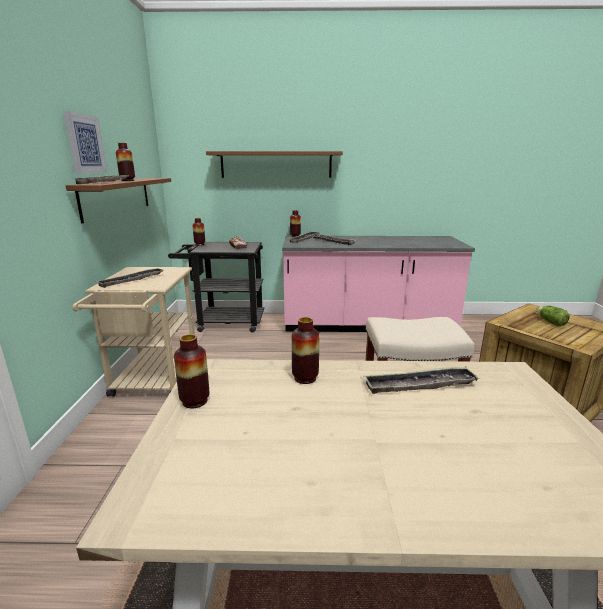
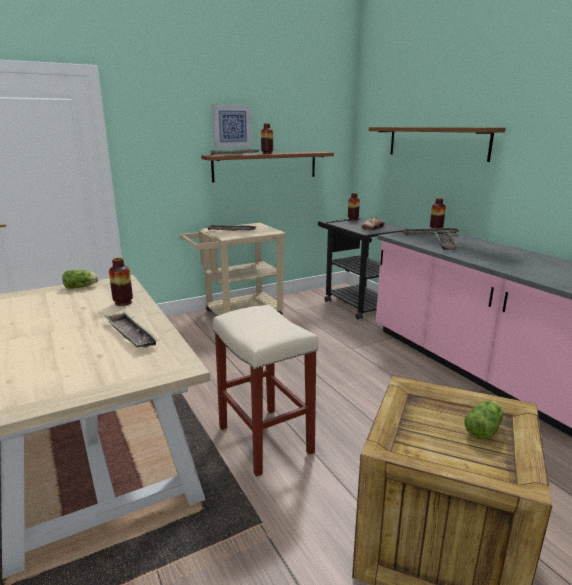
camera: 60 degrees right, 0 degrees up
(195, 401) = (82, 287): vase -> lettuce

